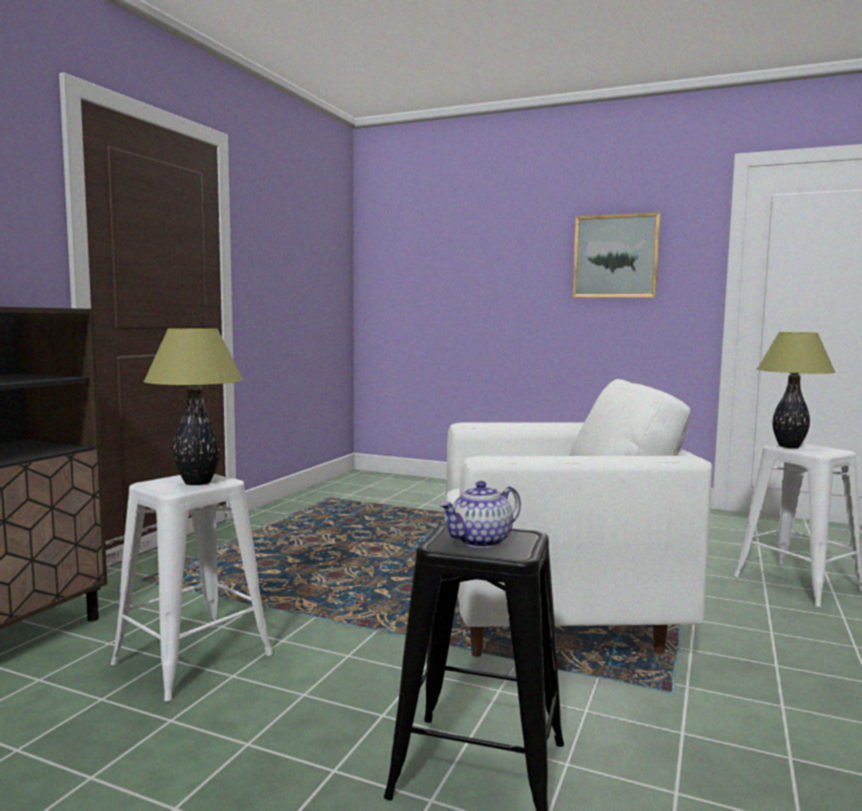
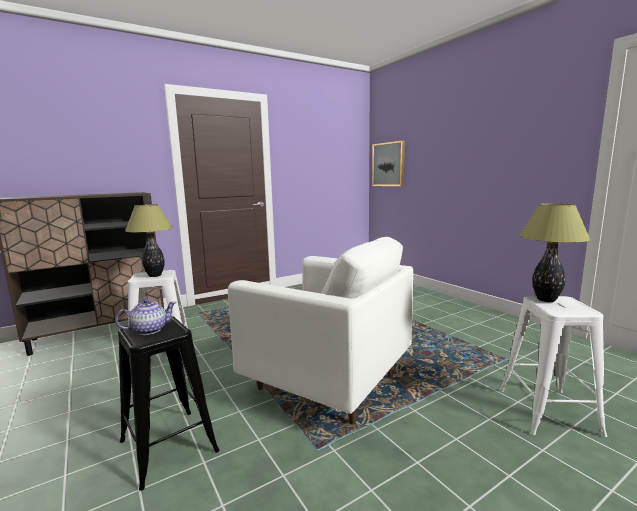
camera: 35 degrees right, 5 degrees up
(481, 541) = (149, 330): teapot -> teapot turned 150 degrees clockwise
(615, 256) = (512, 138): picture -> picture (388, 164)

